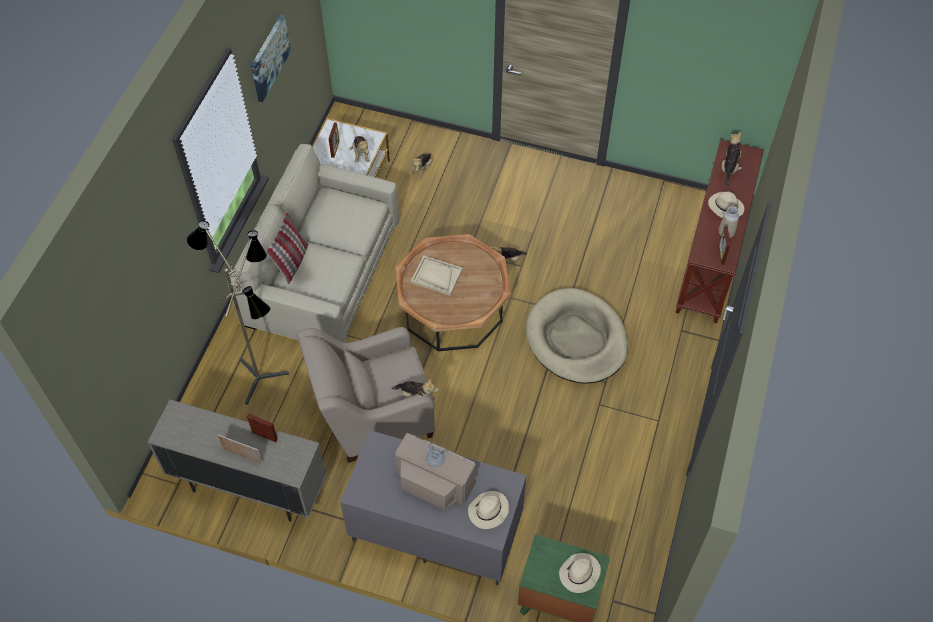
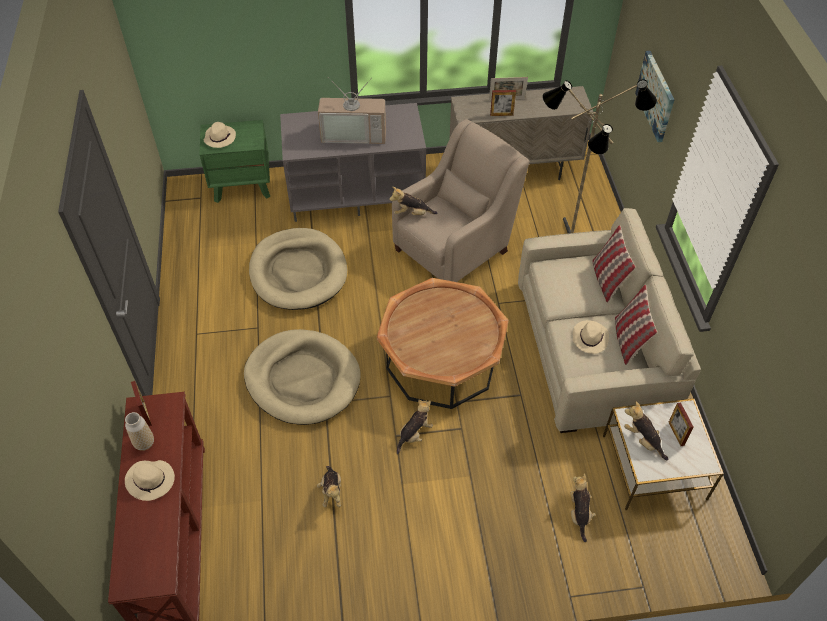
camera: 155 degrees right, 5 degrees down
(269, 57) = (777, 302): picture -> picture (656, 96)
(317, 210) = (628, 340): none -> pillow
(436, 276) = (462, 329): beige tray -> none
(488, 511) = (302, 130): beige hat -> beige hat (590, 338)
(539, 451) = (298, 272): none -> beige dog bed
(729, 167) = (154, 546): plush toy -> plush toy (332, 492)

